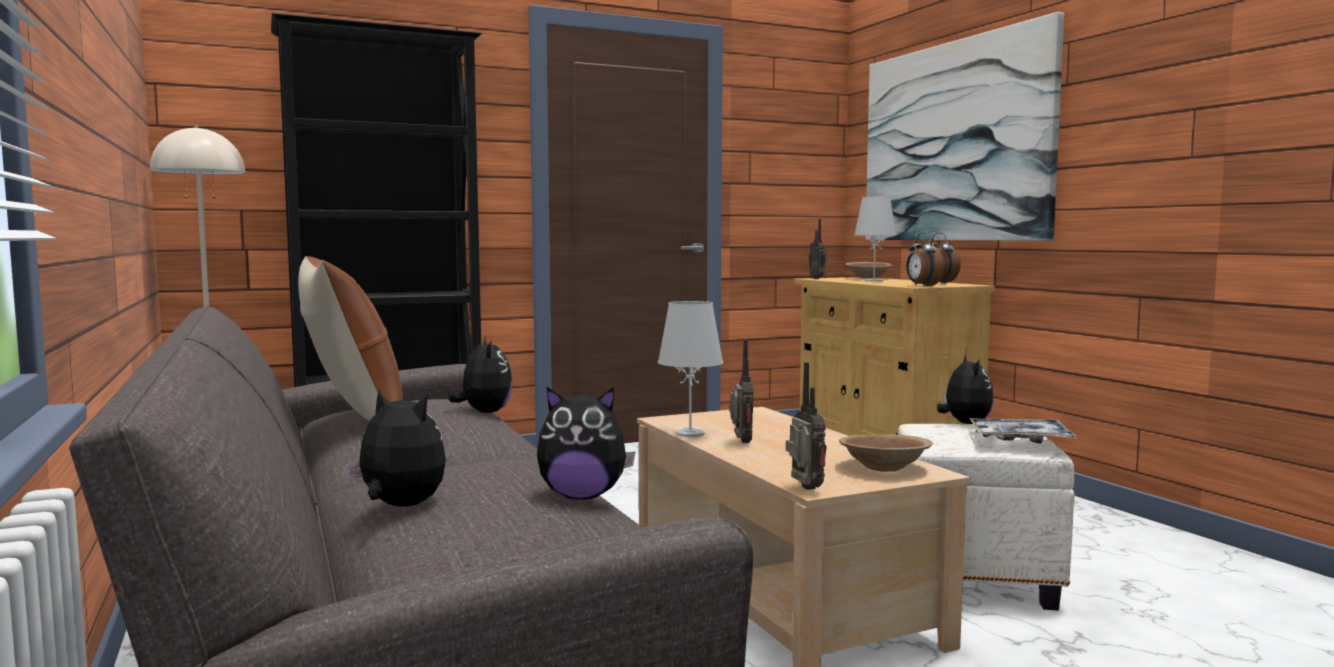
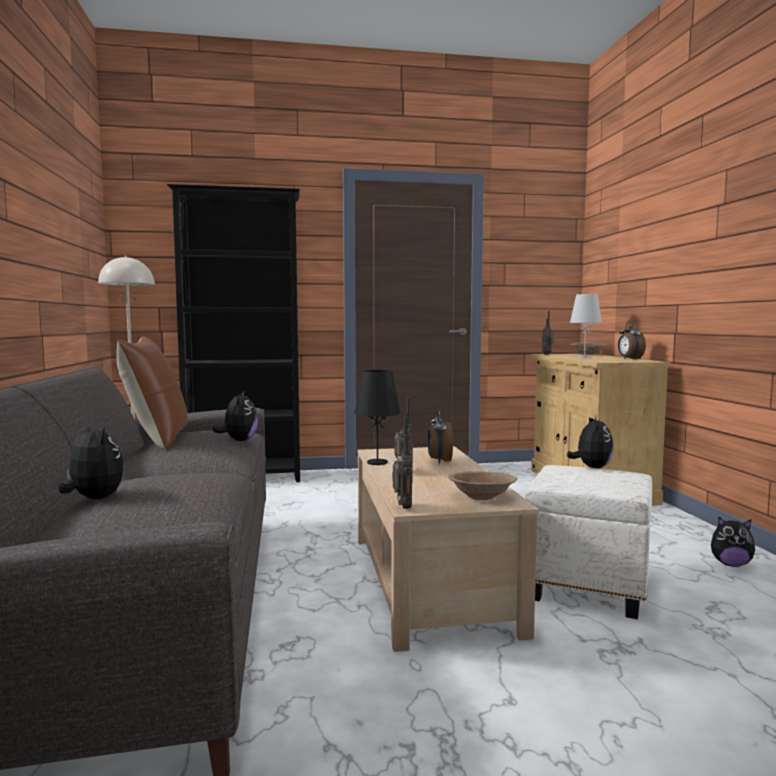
camera: 15 degrees right, 0 degrees up
(582, 496) = (206, 501): plush toy -> plush toy (730, 564)
(689, 433) = (377, 462): white table lamp -> black table lamp
(922, 286) = (608, 361): alarm clock -> alarm clock (439, 461)
(953, 142) = (648, 251): picture -> none
(1020, 440) = (617, 483): tray -> none

